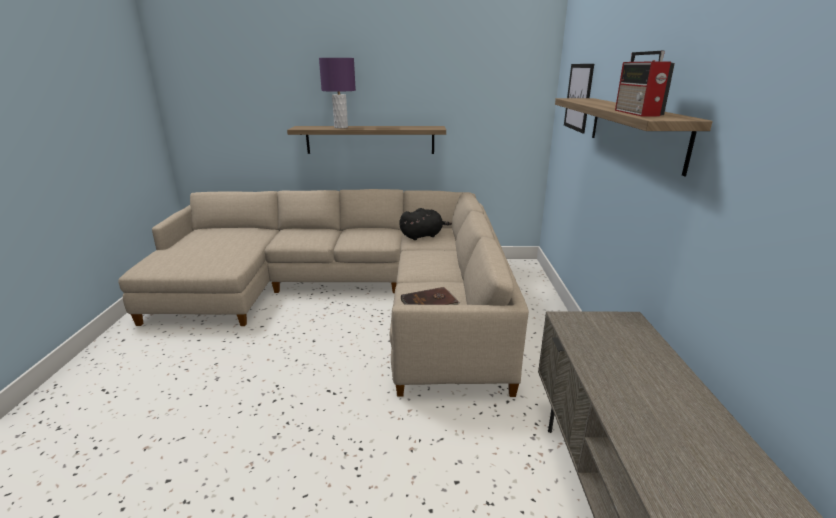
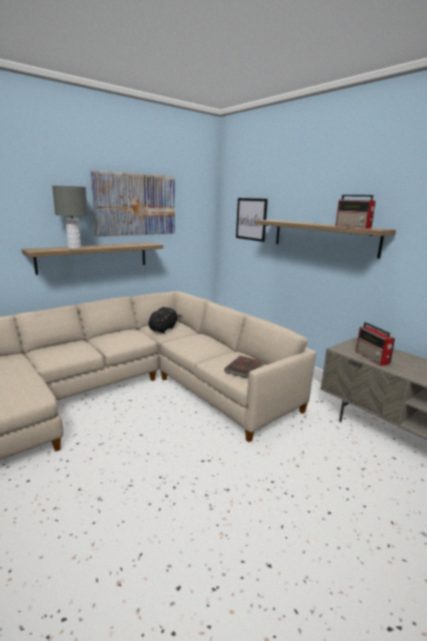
camera: 40 degrees left, 5 degrees down
(341, 127) = (74, 247): purple table lamp -> grey table lamp
(425, 77) = (136, 205): none -> picture
(595, 348) = (372, 358): none -> radio

